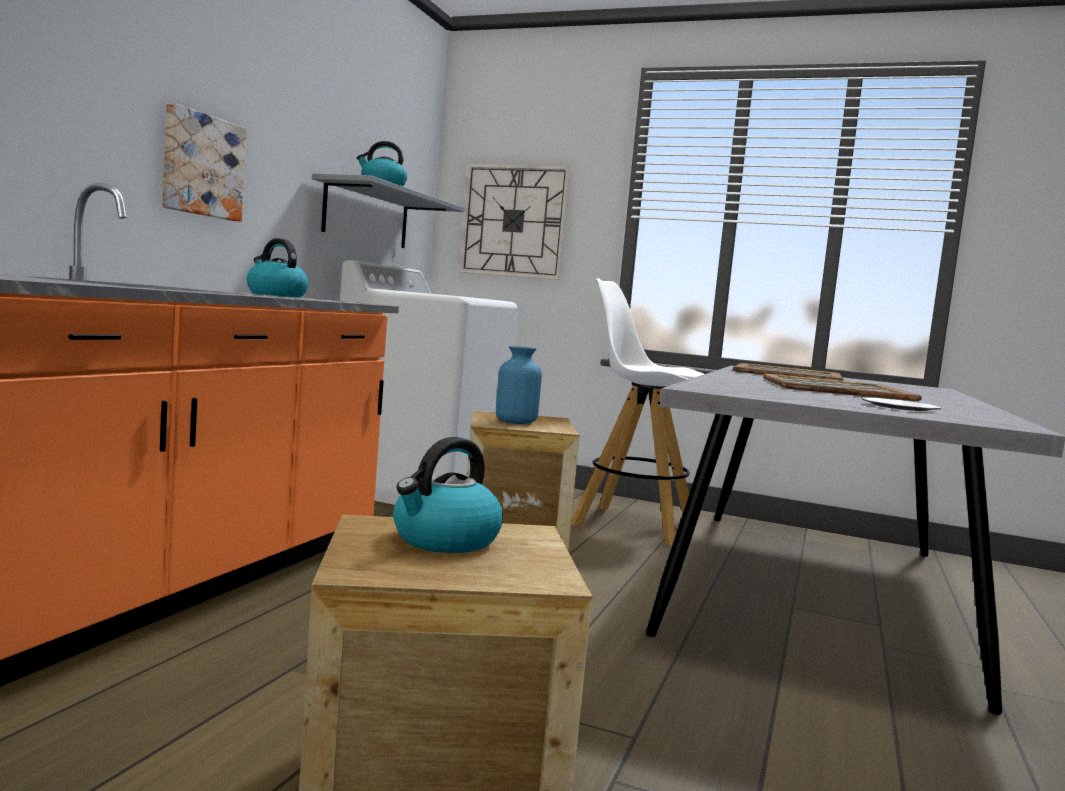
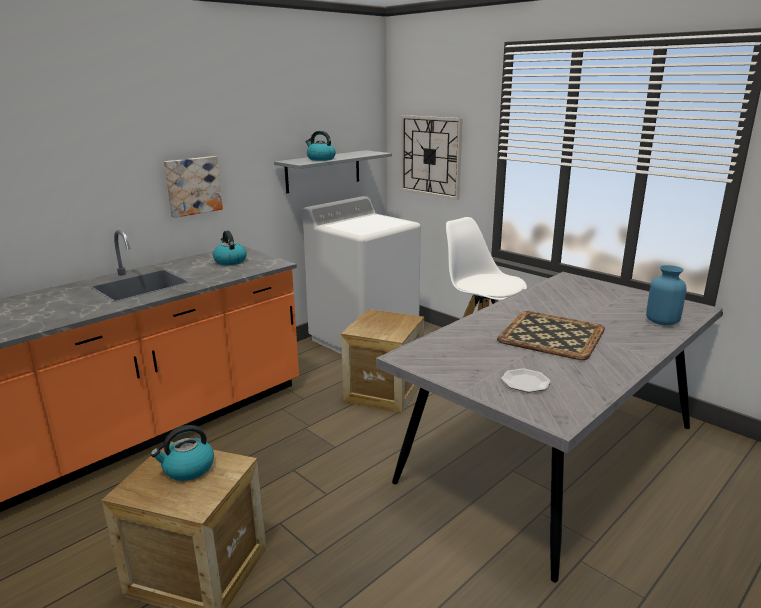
camera: 25 degrees right, 15 degrees up
(516, 422) = (377, 326): blue vase -> blue vase (662, 321)
(788, 374) = (579, 293): tray -> none

